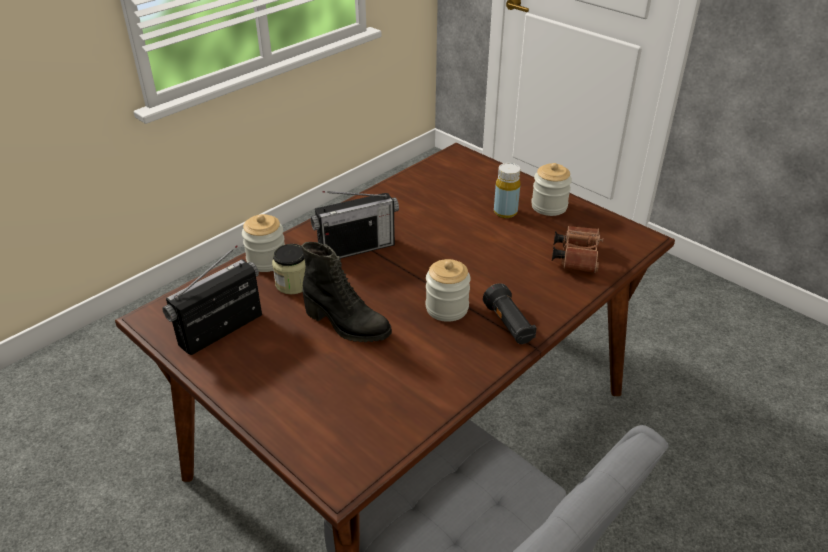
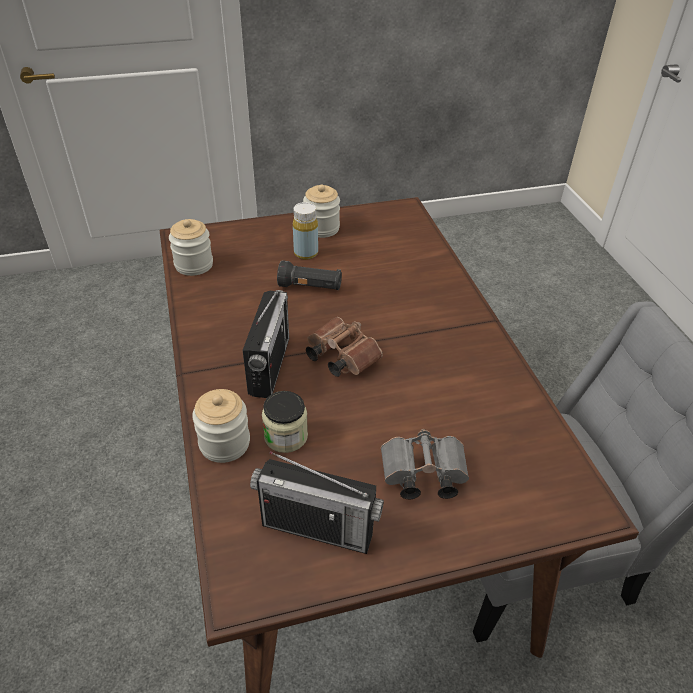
camera: 60 degrees left, 5 degrees up
(221, 330) = (318, 528): radio -> radio turned 60 degrees counterclockwise
(304, 363) = (420, 475): none -> grey binoculars
(346, 325) = (385, 421): black boot -> none
(447, 308) = (410, 346): jar -> jar (194, 265)
(509, 325) = (459, 321): black flashlight -> black flashlight (310, 287)
(576, 257) = (401, 248): brown binoculars -> brown binoculars (340, 356)

